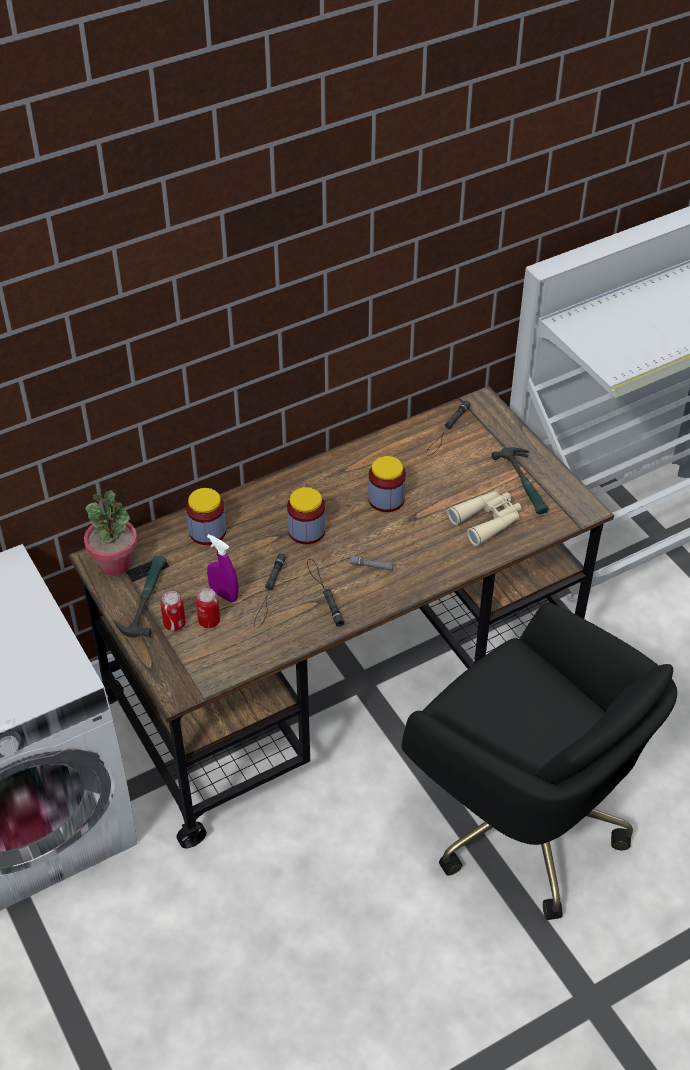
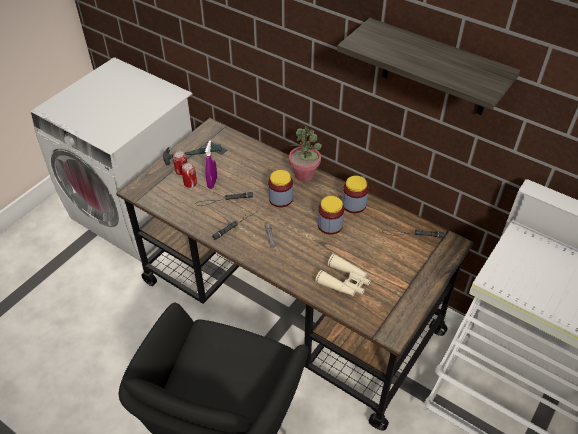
camera: 65 degrees right, 0 degrees up
(115, 563) = (211, 135): potted plant -> potted plant (304, 175)
(207, 531) = (255, 159): jar -> jar (354, 204)
(404, 224) = (435, 69): none -> shelf
(525, 484) = (393, 291): hammer -> none

